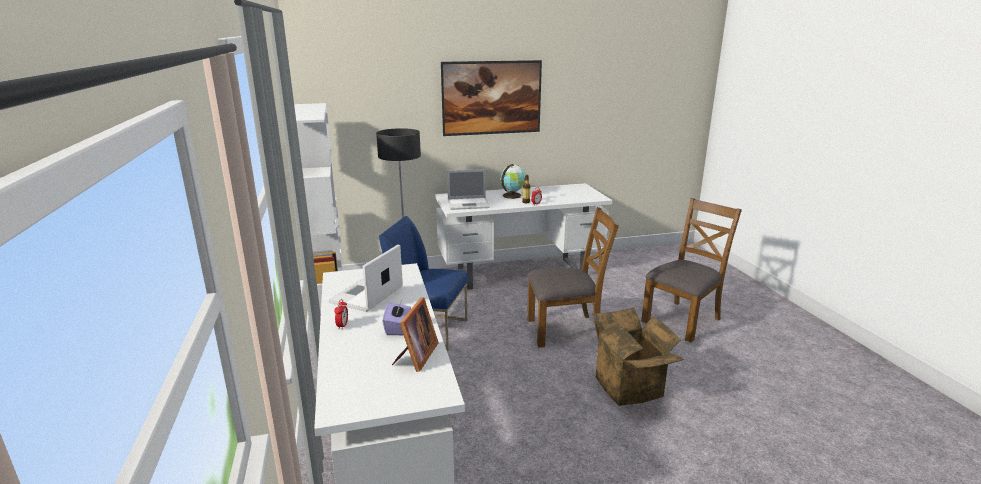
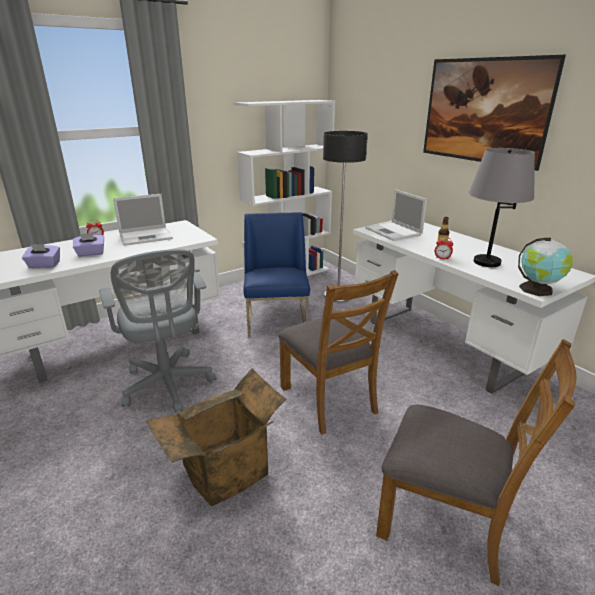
camera: 70 degrees right, 5 degrees up
(366, 295) = (147, 236): laptop -> laptop turned 150 degrees clockwise
(416, 356) = (44, 265): picture frame -> purple tissue box
(506, 407) = (168, 386): none -> grey office chair
(512, 195) = (455, 244): globe -> globe (538, 289)
(551, 196) = (486, 262): none -> grey table lamp

